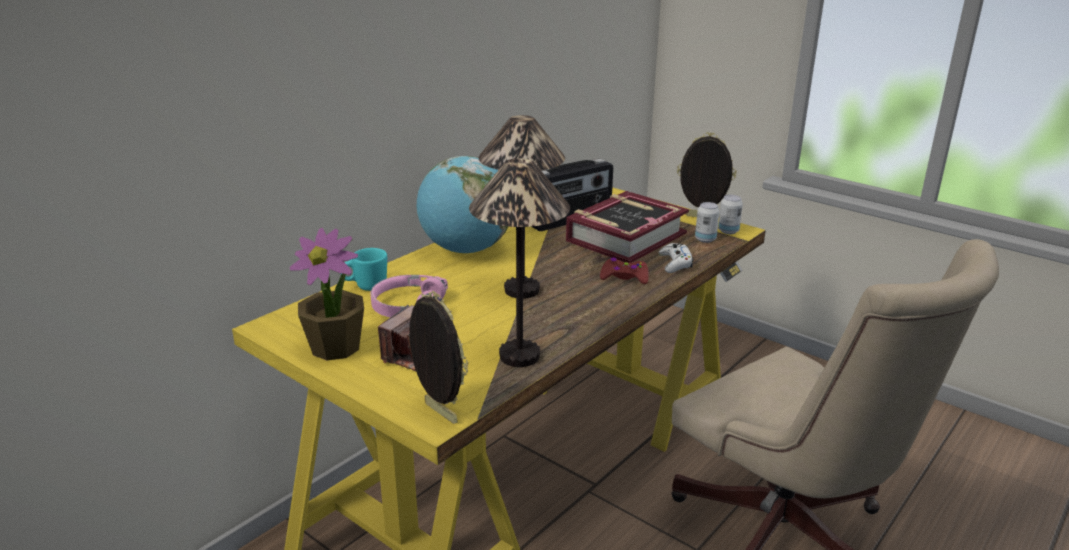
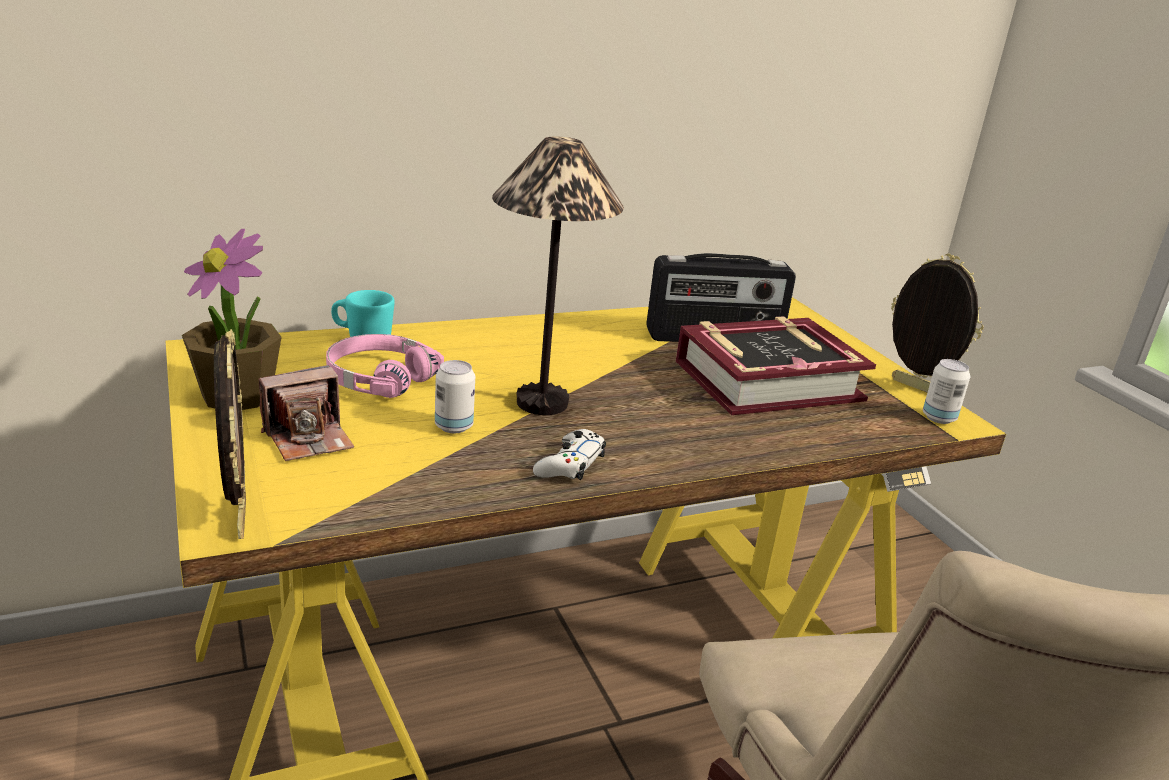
camera: 25 degrees right, 0 degrees up
(466, 250) = (533, 335): globe -> none
(520, 356) = (434, 484): table lamp -> none
(624, 277) = (704, 431): red game controller -> none
(675, 263) = (803, 436): white game controller -> white game controller (570, 465)
(705, 239) = (888, 418): can -> can (453, 426)

